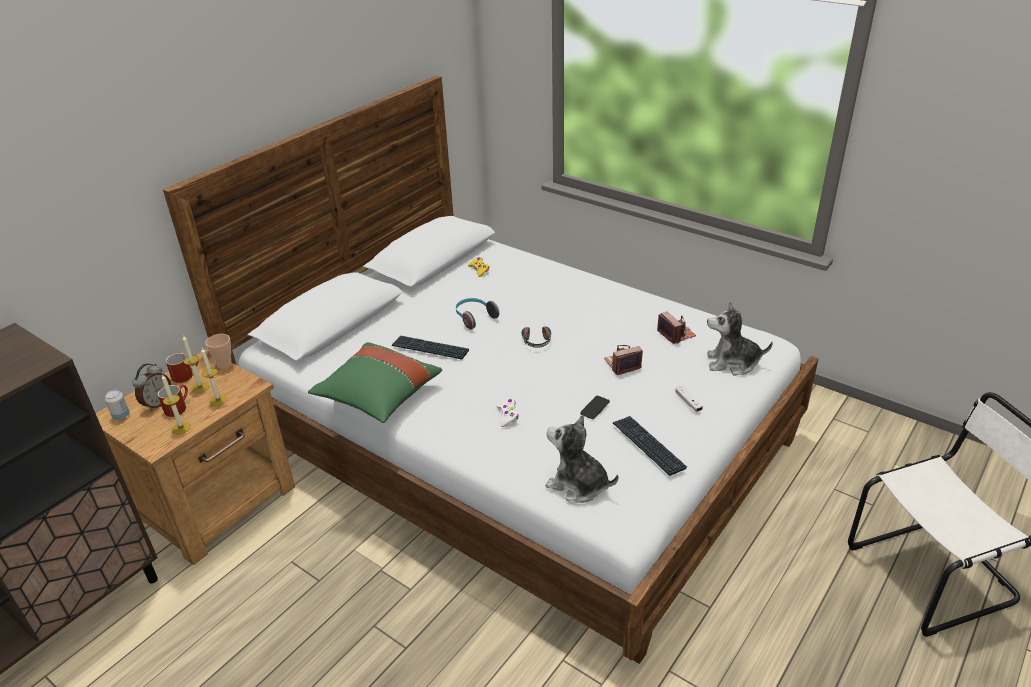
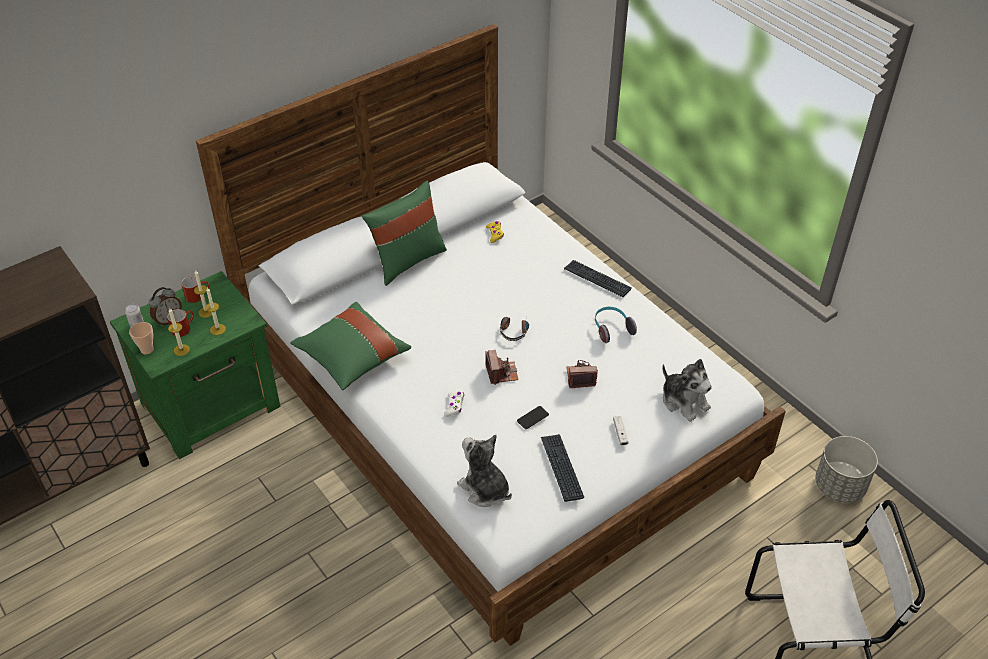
camera: 15 degrees right, 10 degrees up
(218, 502) = (213, 405): brown nightstand -> green nightstand
(224, 364) = (232, 292): cup -> cup (147, 349)
(402, 305) = (407, 260): none -> green pillow
(430, 349) = (414, 317): keyboard -> keyboard (597, 279)
(474, 318) = (468, 291): headphones -> headphones (611, 328)
(676, 334) = (648, 356): camera -> camera (501, 373)
(732, 363) = (684, 401): plush toy -> plush toy turned 150 degrees counterclockwise
(871, 429) = (840, 486): none -> grey planter

